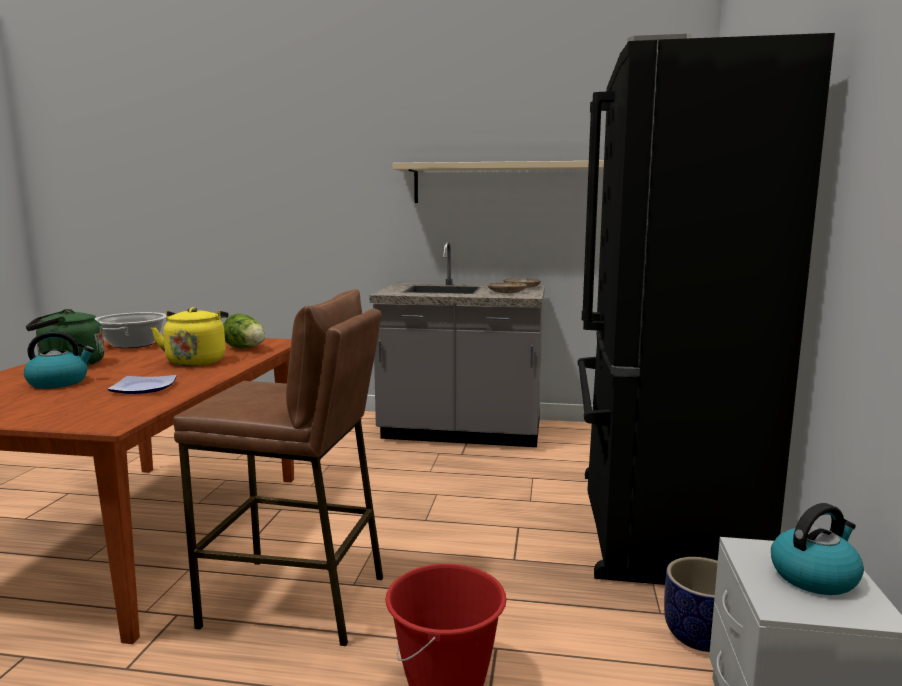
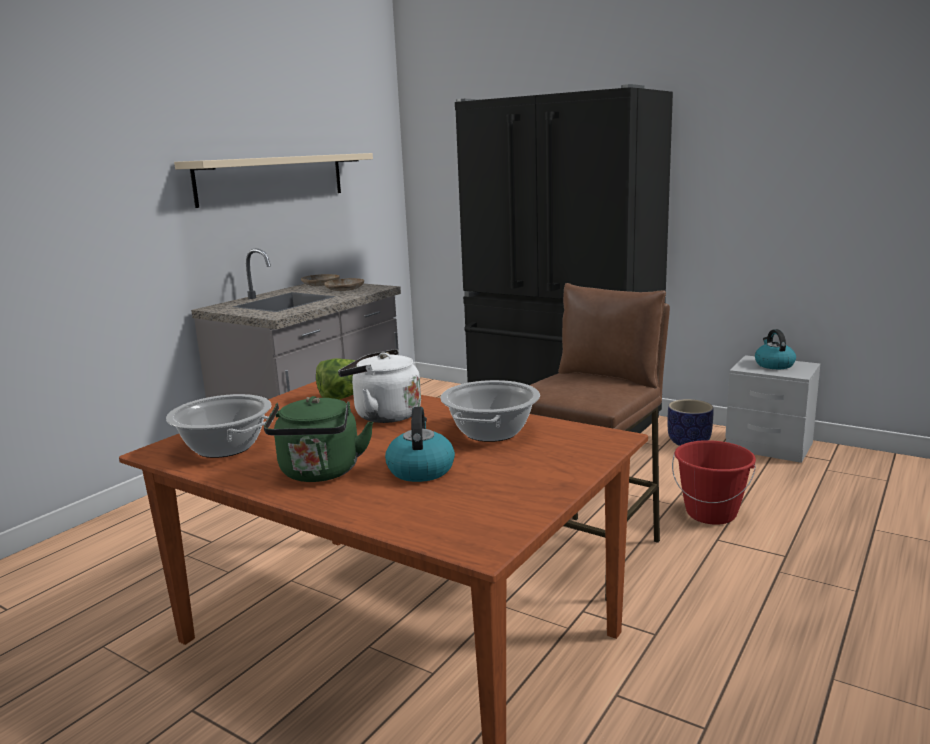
camera: 65 degrees left, 5 degrees up
(142, 388) = (491, 432): plate -> cooking pot
(197, 361) = (383, 415): yellow kettle -> white kettle

